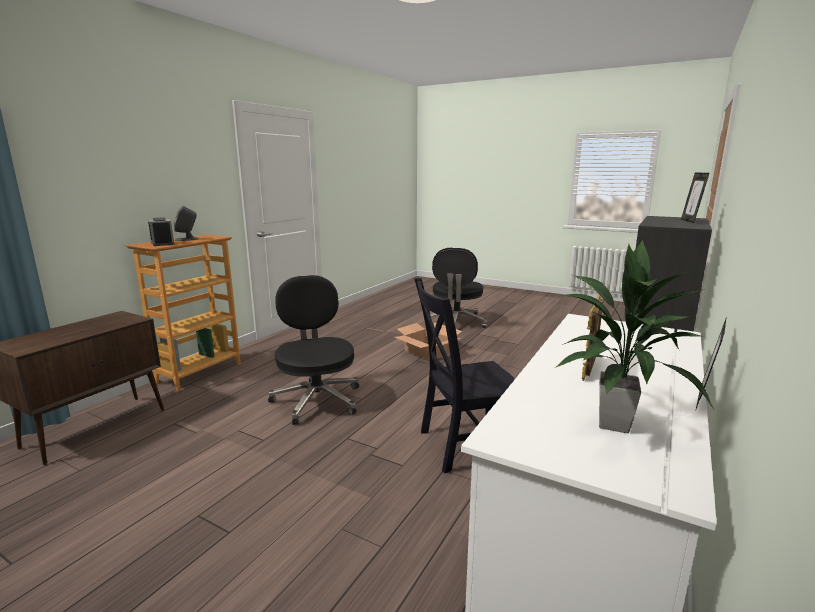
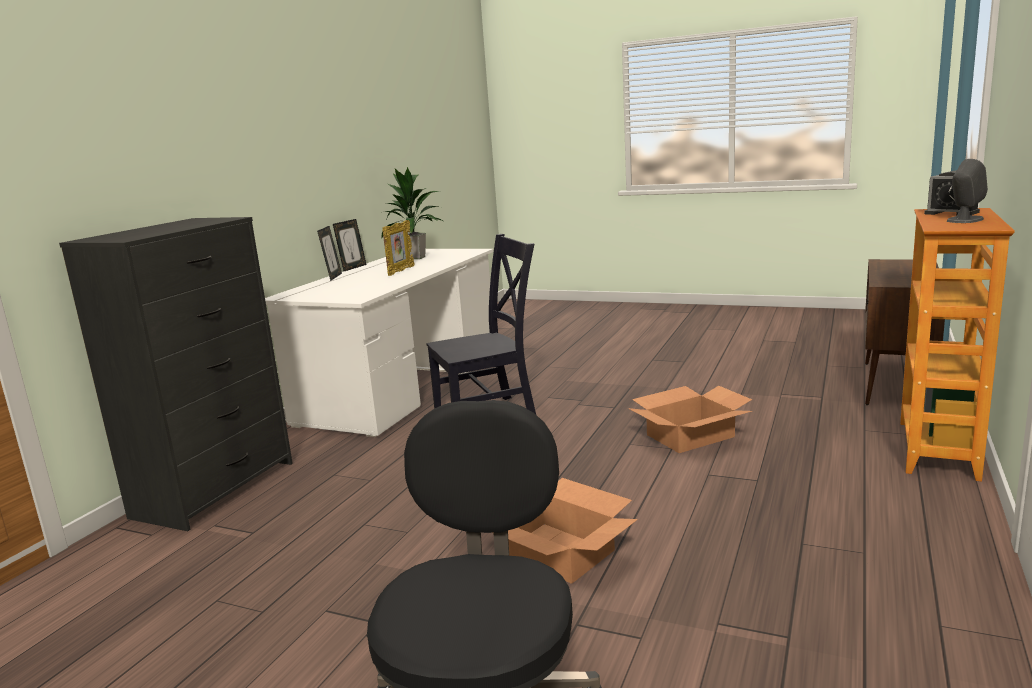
camera: 175 degrees right, 0 degrees up
(317, 400) = (690, 436): black office chair -> cardboard box
(690, 221) = (136, 230): picture frame -> picture frame (333, 277)

